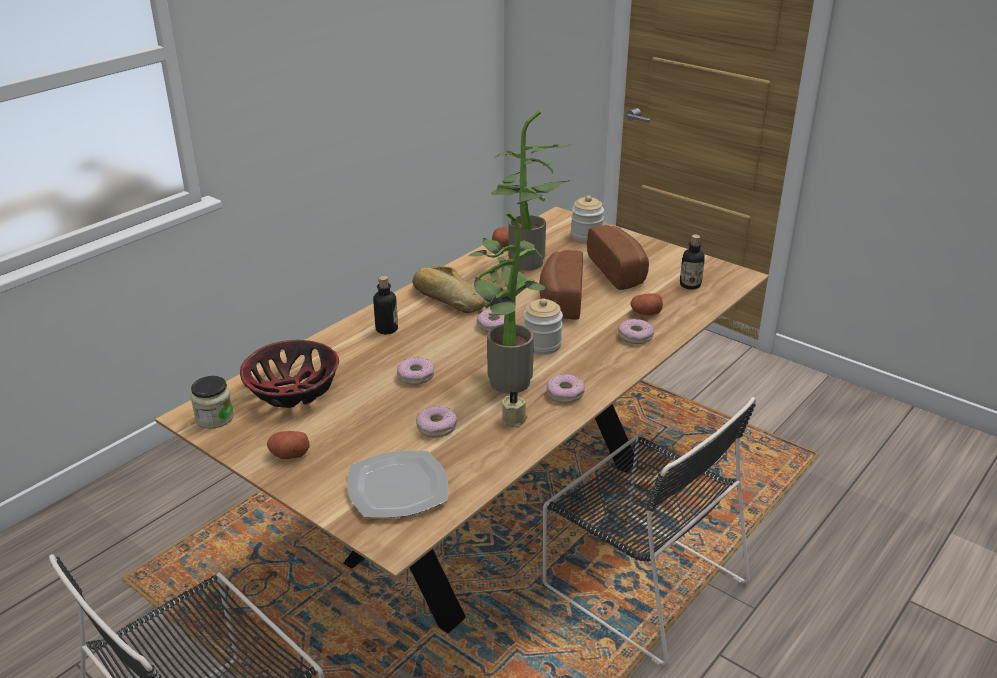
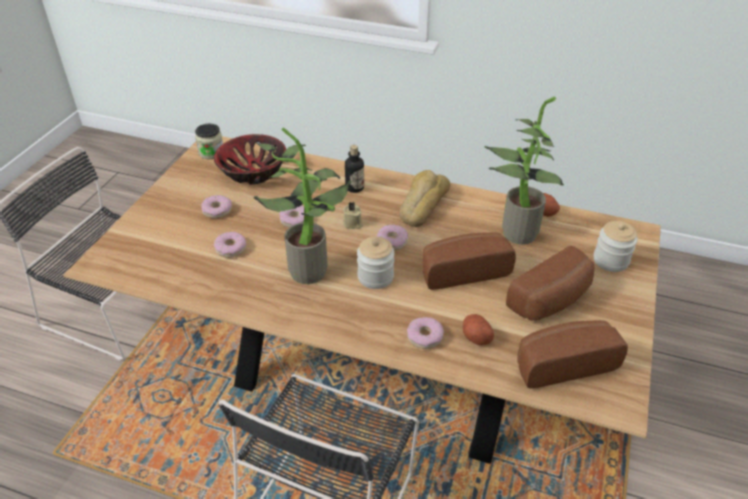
camera: 70 degrees right, 10 degrees up
(288, 454) = (179, 193): potato -> none
(397, 488) = (152, 250): plate -> none
(515, 420) = (253, 287): beige candle -> beige candle (353, 224)
(564, 393) = (303, 308): donut -> donut (217, 210)
(690, 285) = (562, 362): bottle -> bread

